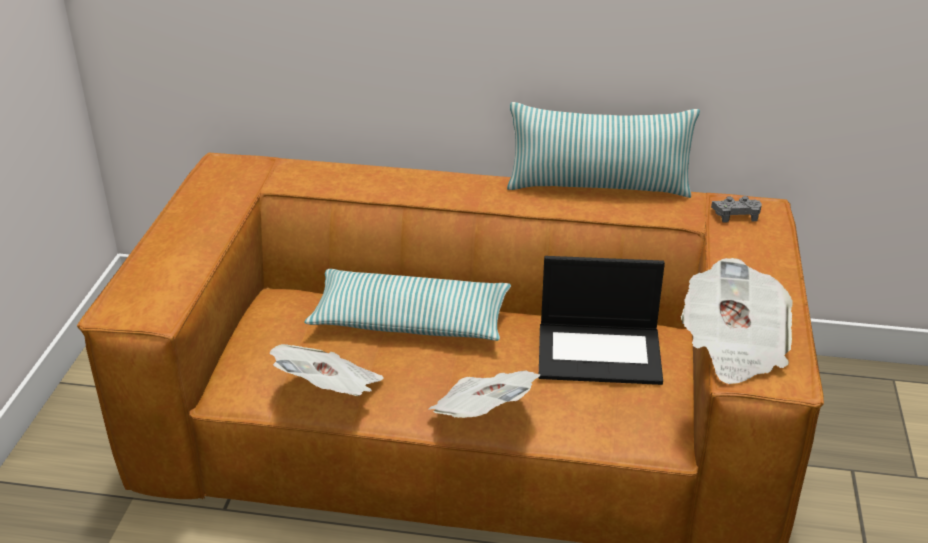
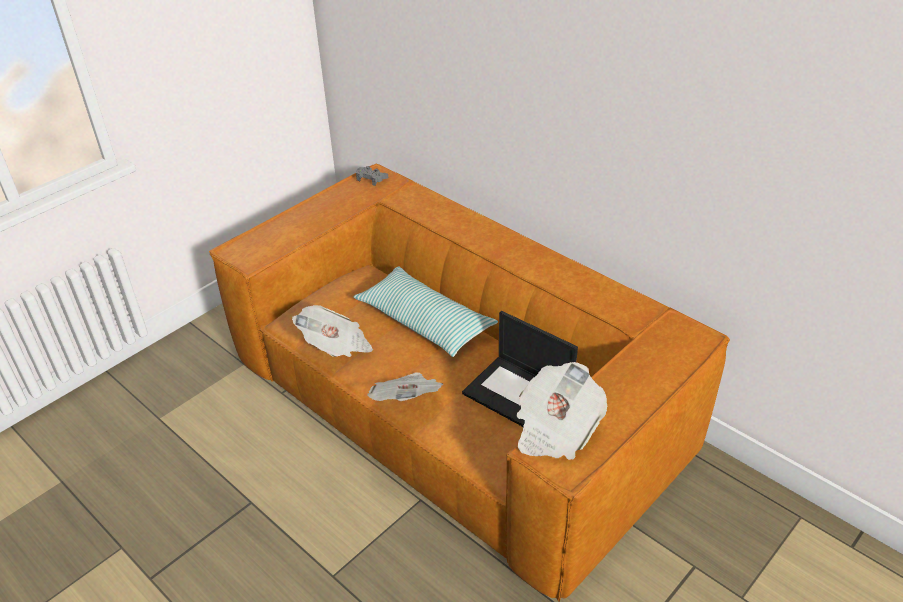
camera: 35 degrees right, 5 degrees up
(598, 187) = (594, 274): pillow -> none
(735, 214) = (672, 332): grey game controller -> grey game controller (371, 179)

